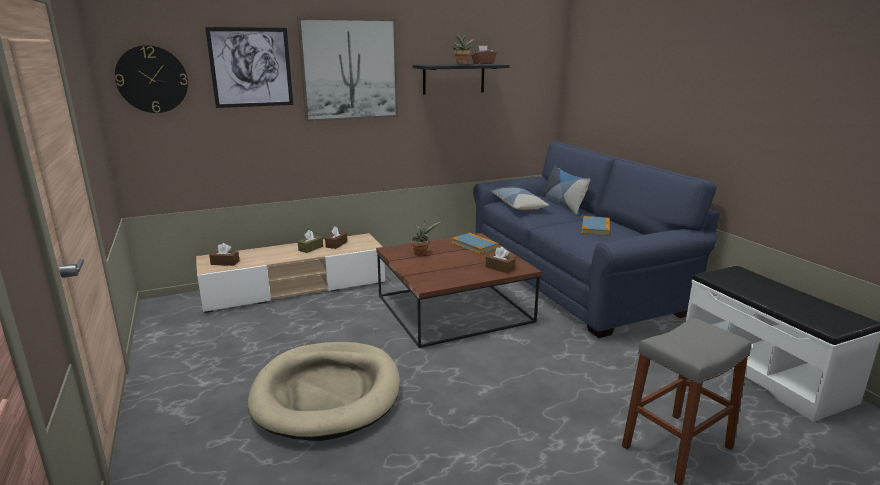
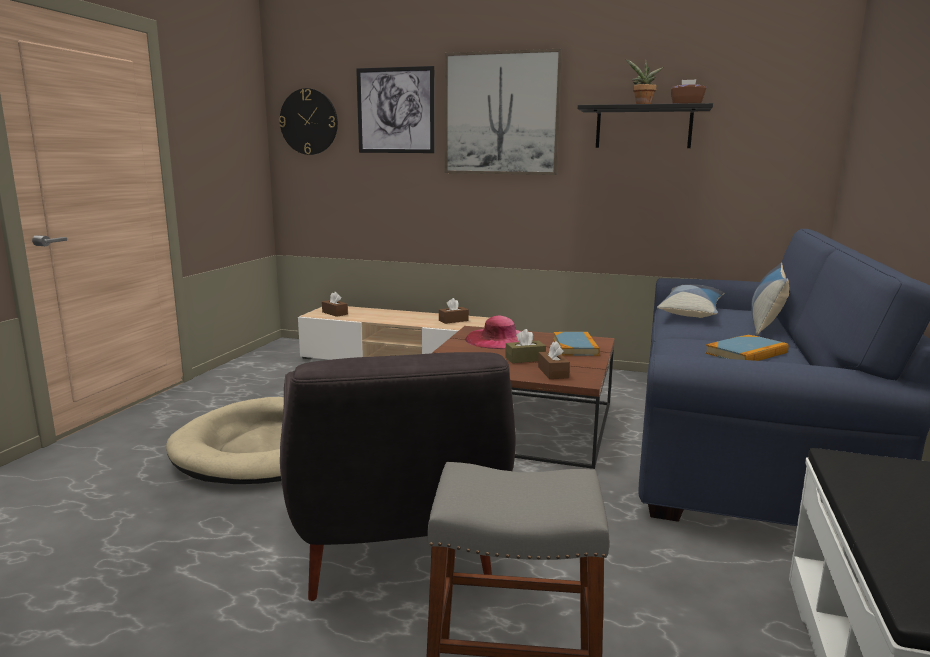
camera: 40 degrees right, 5 degrees down
(311, 248) = (423, 318): brown tissue box -> brown tissue box (525, 359)
(421, 253) = (498, 339): potted plant -> pink hat
(523, 415) = (394, 548): none -> grey armchair

